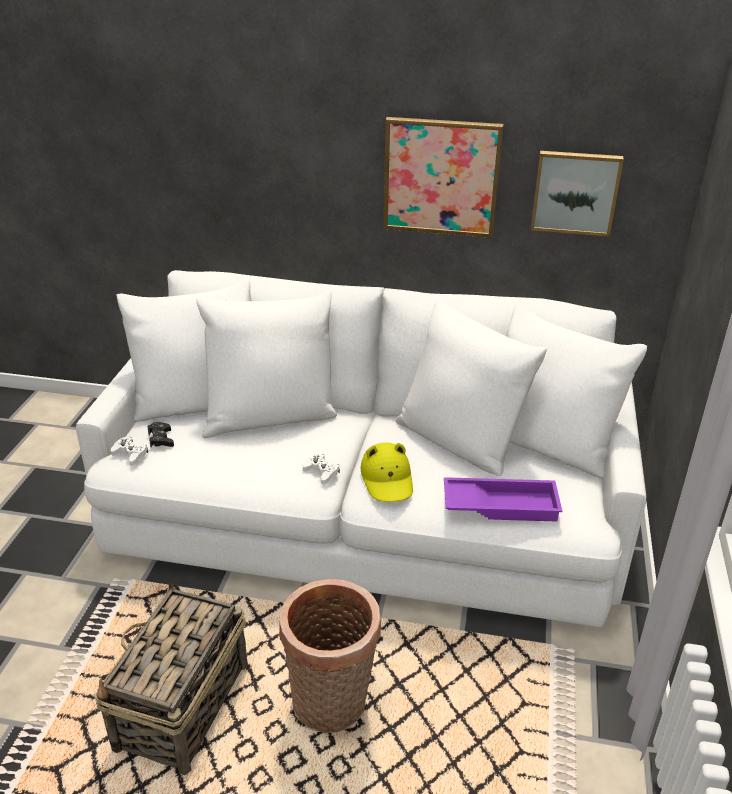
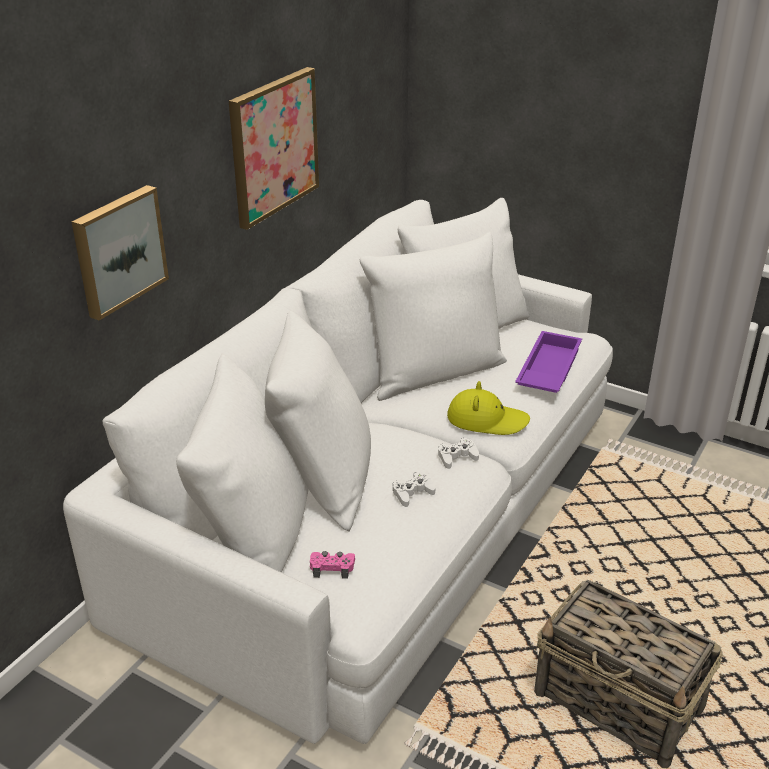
camera: 70 degrees left, 0 degrees up
(130, 454) = (351, 598): white game controller -> white game controller (412, 493)
(161, 439) = (332, 567): black game controller -> pink game controller
(332, 705) = (638, 591): basket -> none
(575, 192) = (353, 111): picture -> picture (118, 250)

